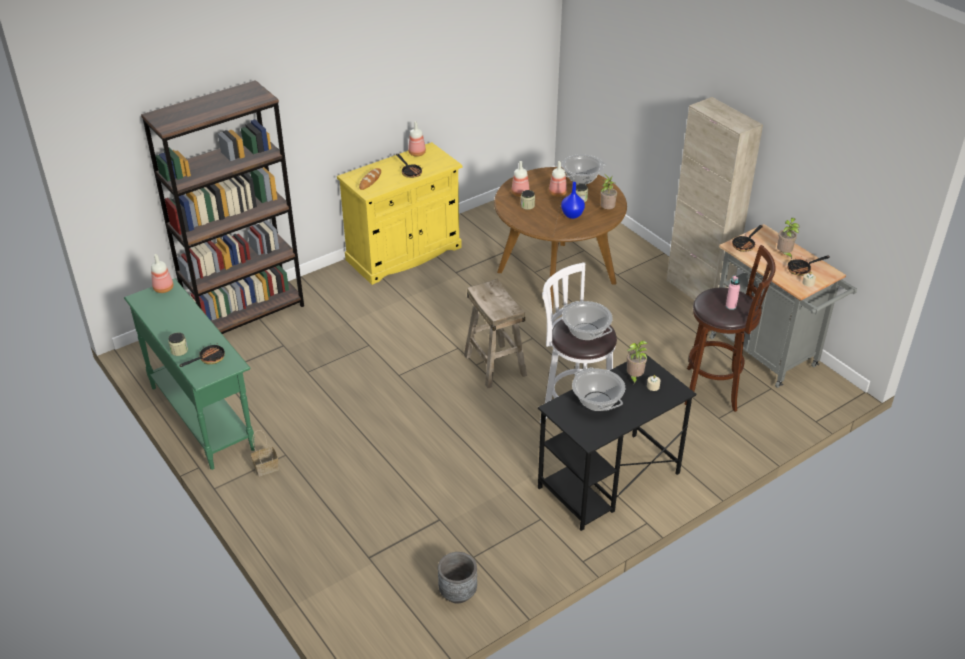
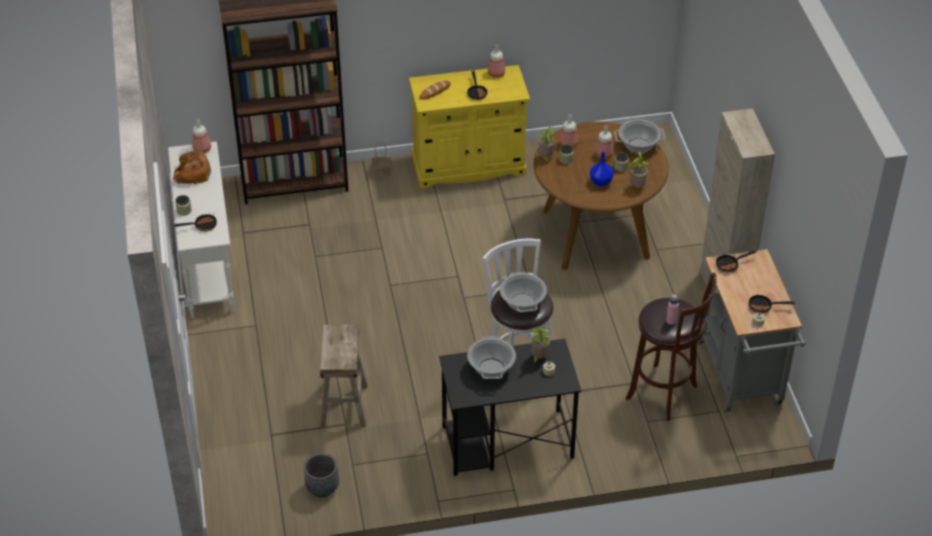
camera: 25 degrees right, 5 degrees up
(166, 314) = (192, 174): none -> bread
(202, 417) = (208, 269): green console table -> white console table
(265, 468) = (233, 331): basket -> basket (380, 173)
(494, 365) = (479, 303): beige stool -> beige stool (343, 405)
(784, 254) = (759, 286): potted plant -> potted plant (545, 158)

